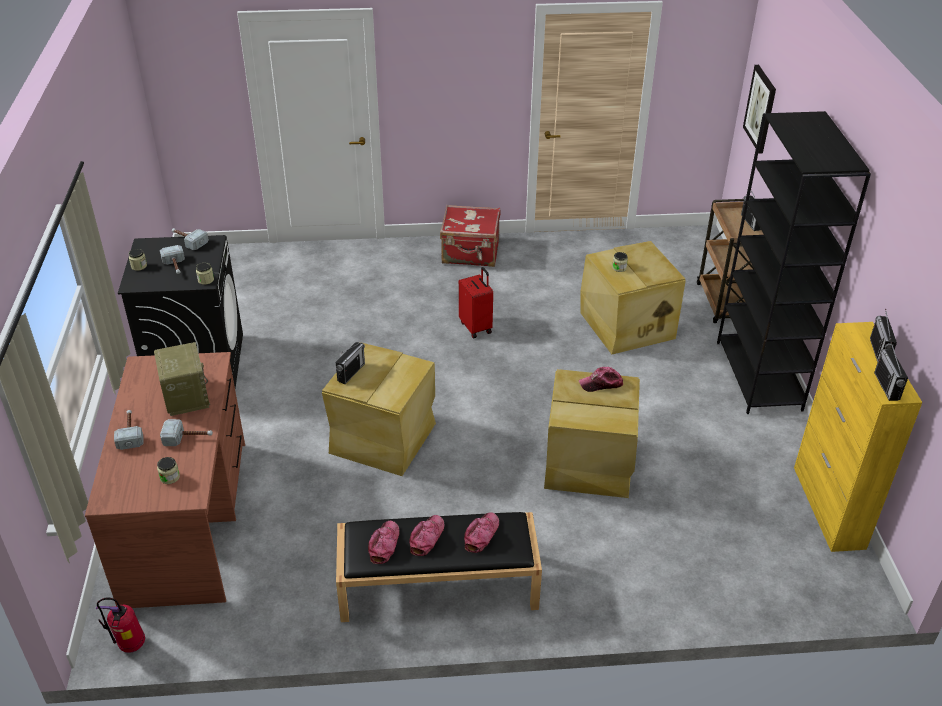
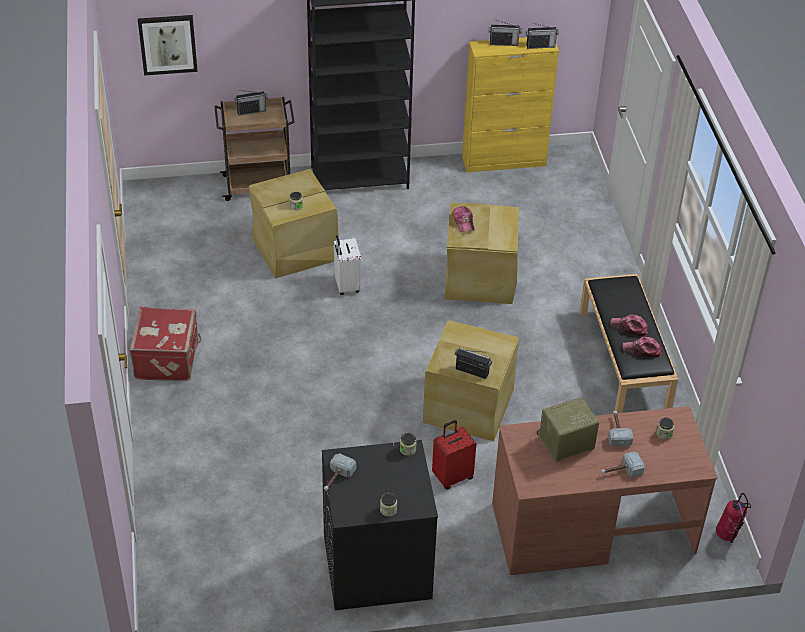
camera: 95 degrees left, 5 degrees up
(175, 266) = (386, 479): hammer -> none
(476, 327) = (301, 350): red suitcase -> red suitcase (452, 476)
(481, 535) = (619, 299): cap -> none
(571, 359) = (346, 285): none -> white suitcase

